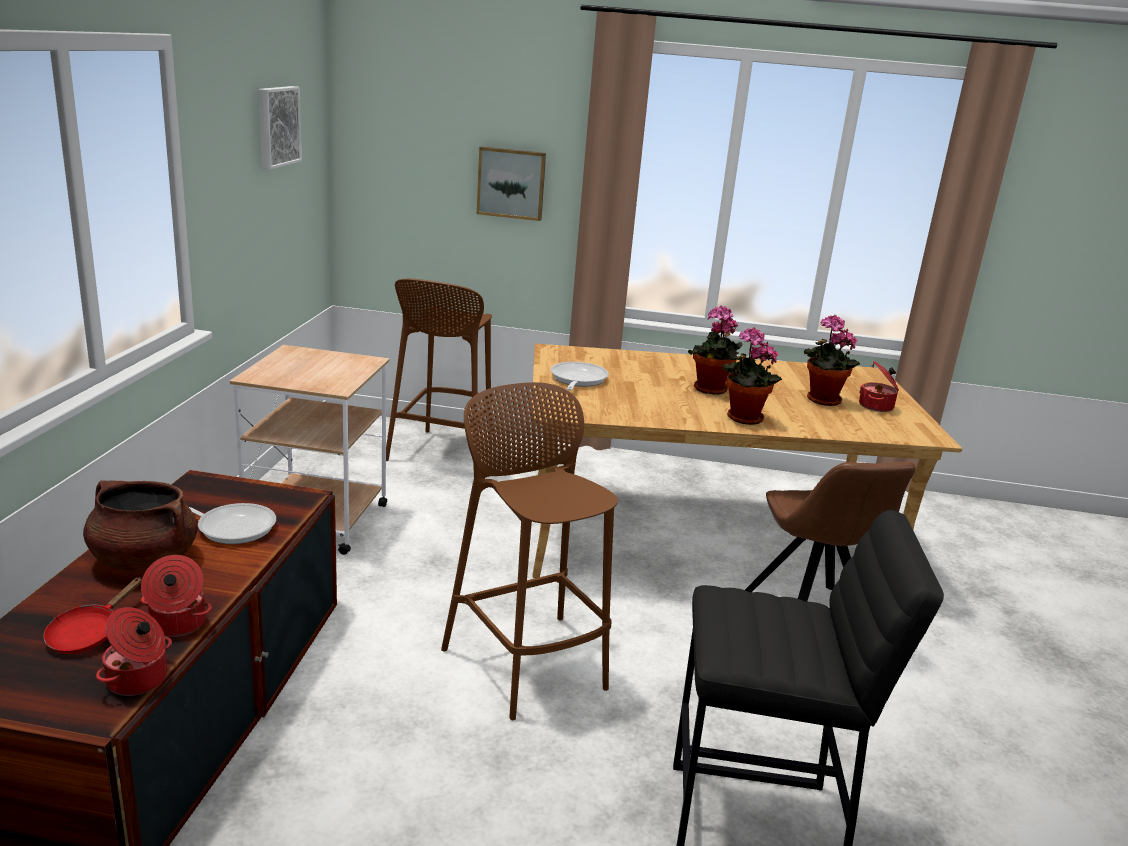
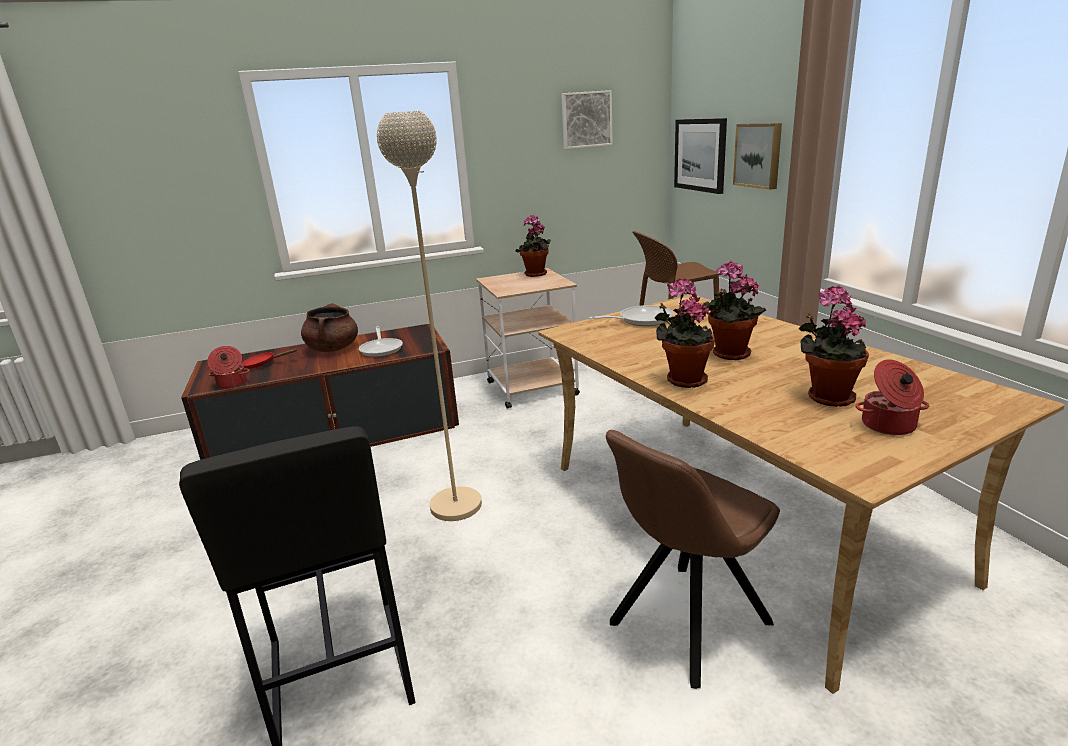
camera: 65 degrees right, 0 degrees up
(177, 624) = (281, 373): cooking pot -> none
(300, 357) = (535, 275): none -> potted plant
(401, 175) = (700, 155): none -> picture
(528, 664) = (456, 505): brown stool -> beige floor lamp

